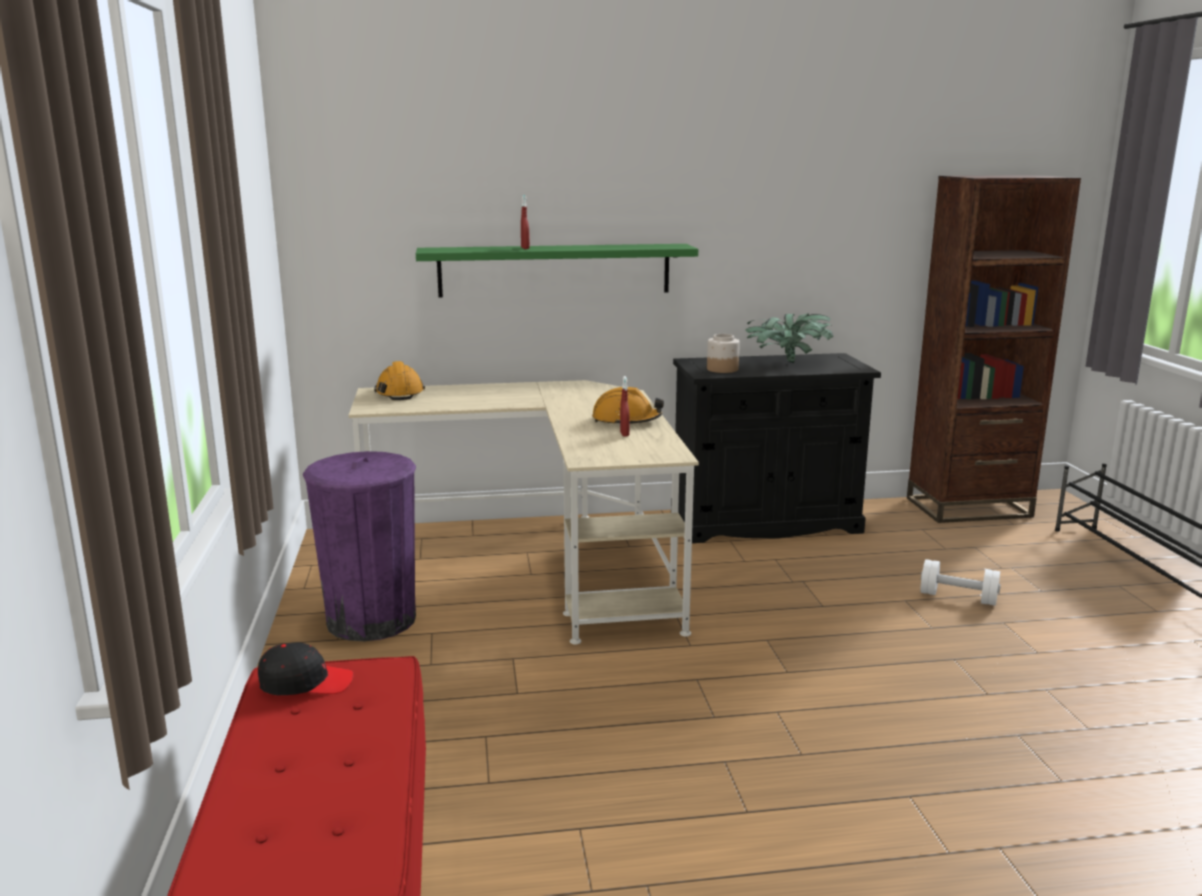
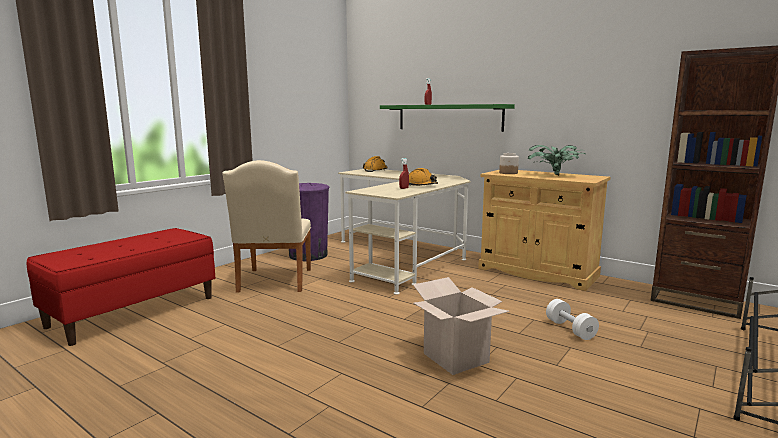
camera: 45 degrees right, 5 degrees down
(305, 682) = (173, 233): black cap -> none
(451, 705) = (274, 282): none -> beige chair
(765, 523) = (537, 272): black cabinet -> beige cabinet
(955, 697) = (456, 358): none -> cardboard box

